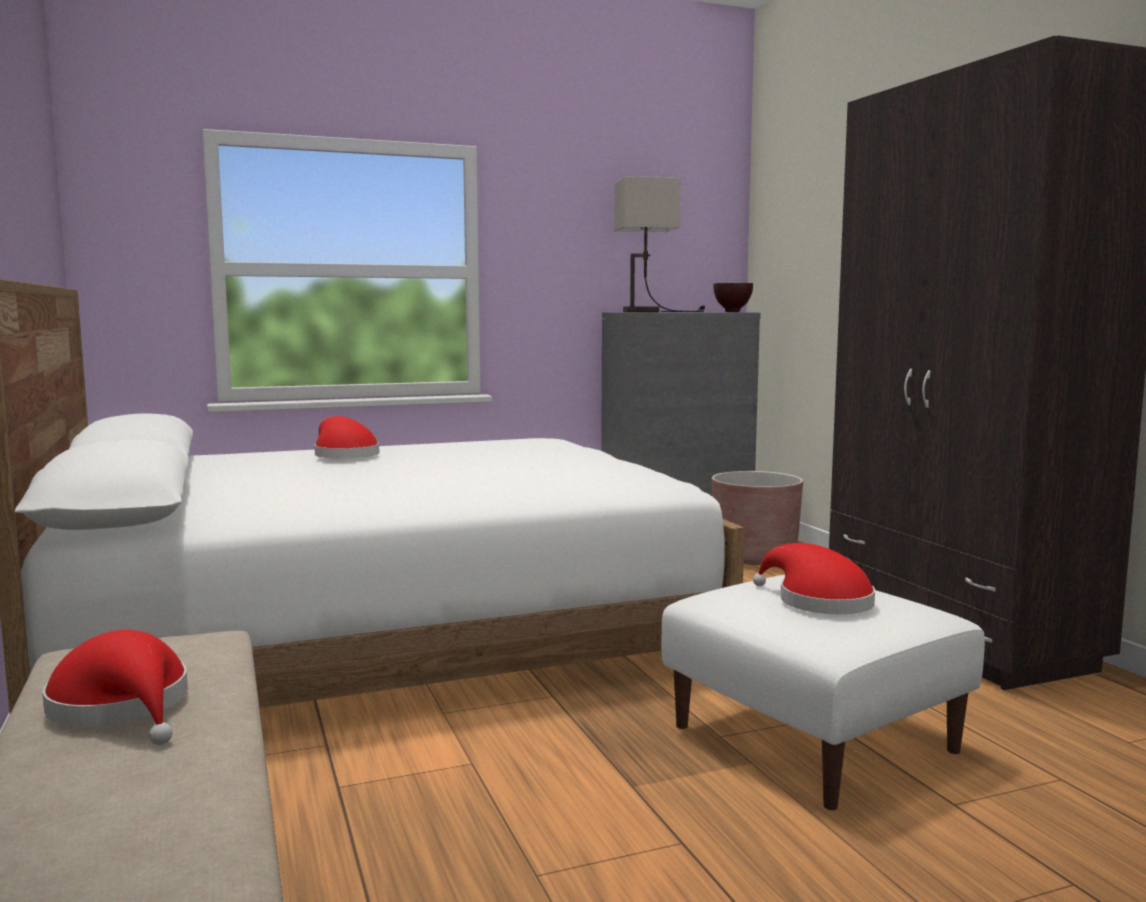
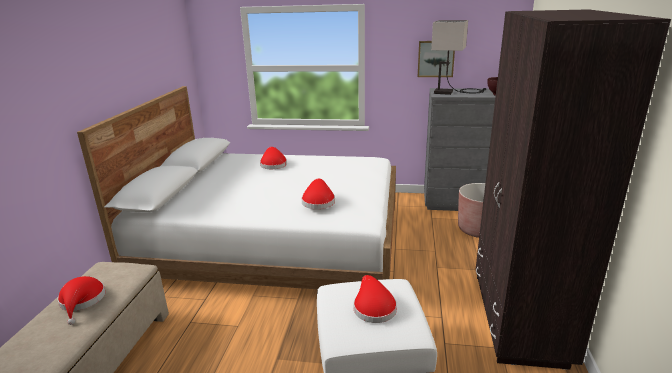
camera: 30 degrees right, 15 degrees up
(551, 471) = (318, 201): none -> red hat
(608, 257) = (435, 58): none -> picture

